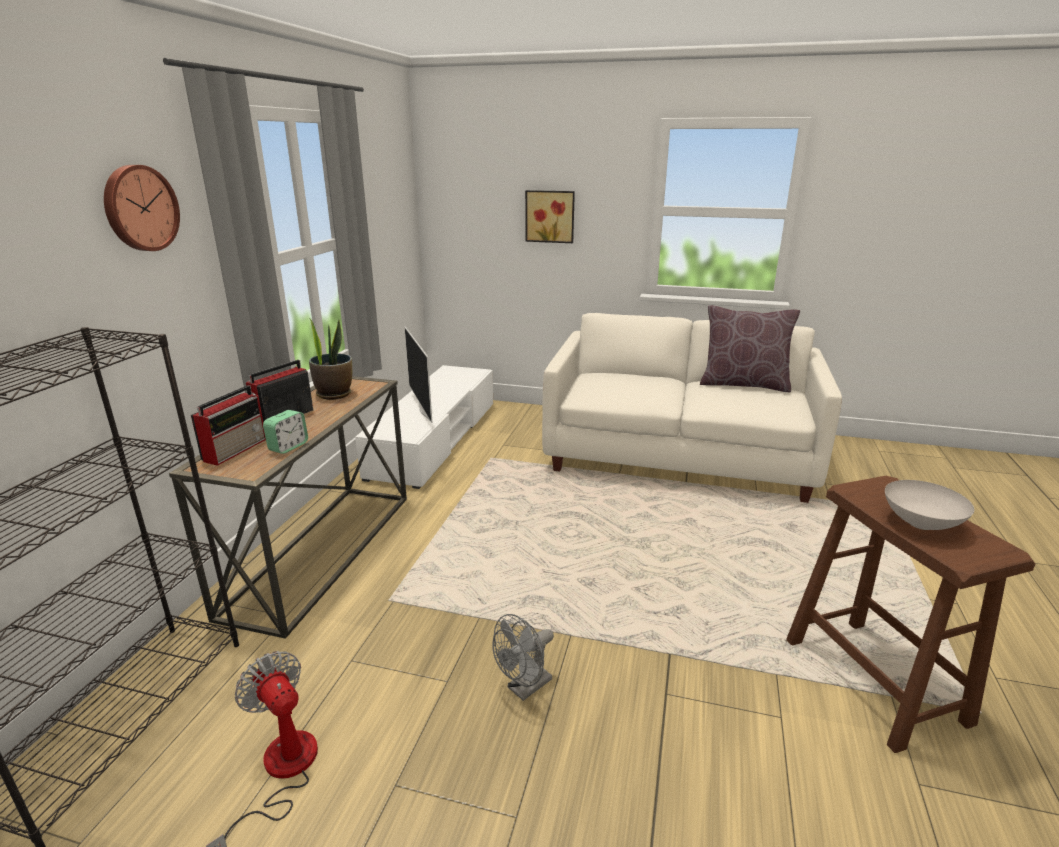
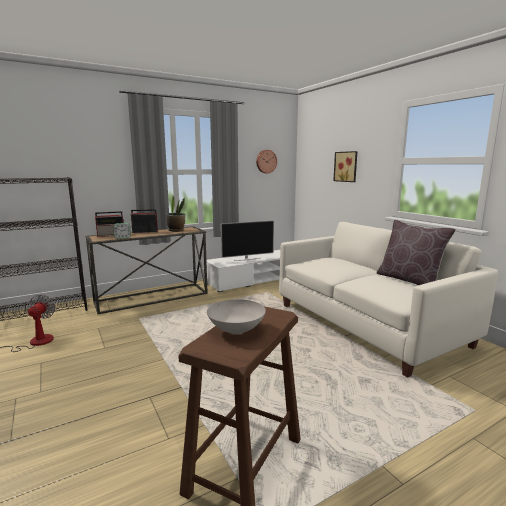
camera: 45 degrees right, 10 degrees down
(139, 208) = (105, 142): wall clock -> wall clock (266, 161)
(425, 410) = (247, 259): television -> television turned 135 degrees counterclockwise
(525, 688) = (116, 363): grey fan -> none

